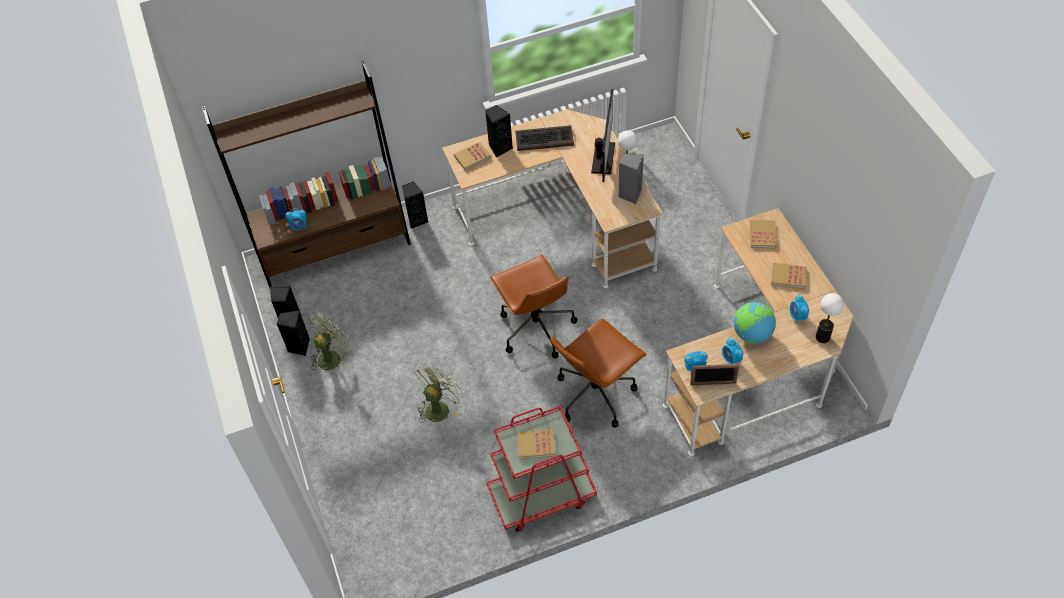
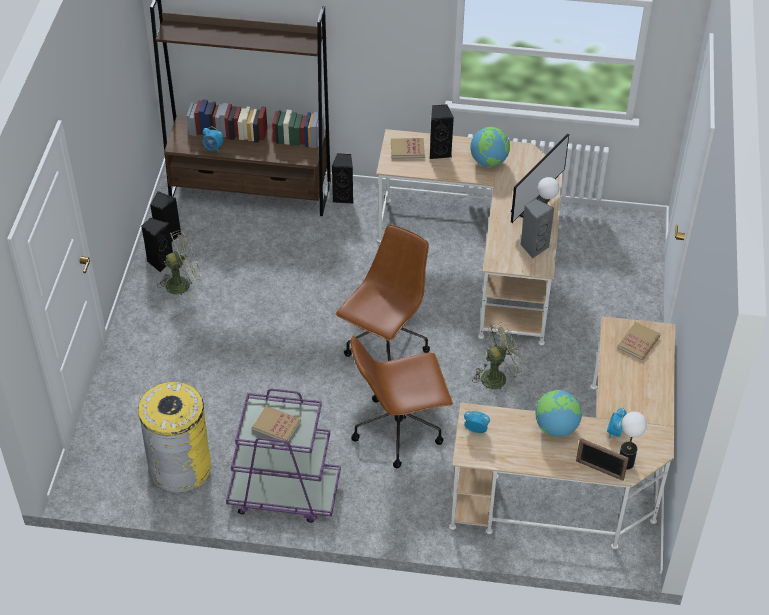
camera: 25 degrees right, 5 degrees down
(439, 407) = (247, 372): green fan -> green fan (498, 376)
(441, 517) = (180, 467): none -> yellow trash can
(535, 328) = (385, 344): brown office chair -> brown office chair turned 150 degrees counterclockwise
(541, 495) = (284, 493): red cart -> purple cart
(545, 139) = (489, 161): keyboard -> globe
(713, 383) = (483, 452): picture frame -> picture frame (599, 470)
(731, 359) = (517, 440): alarm clock -> none
(788, 277) = (635, 392): book -> none

